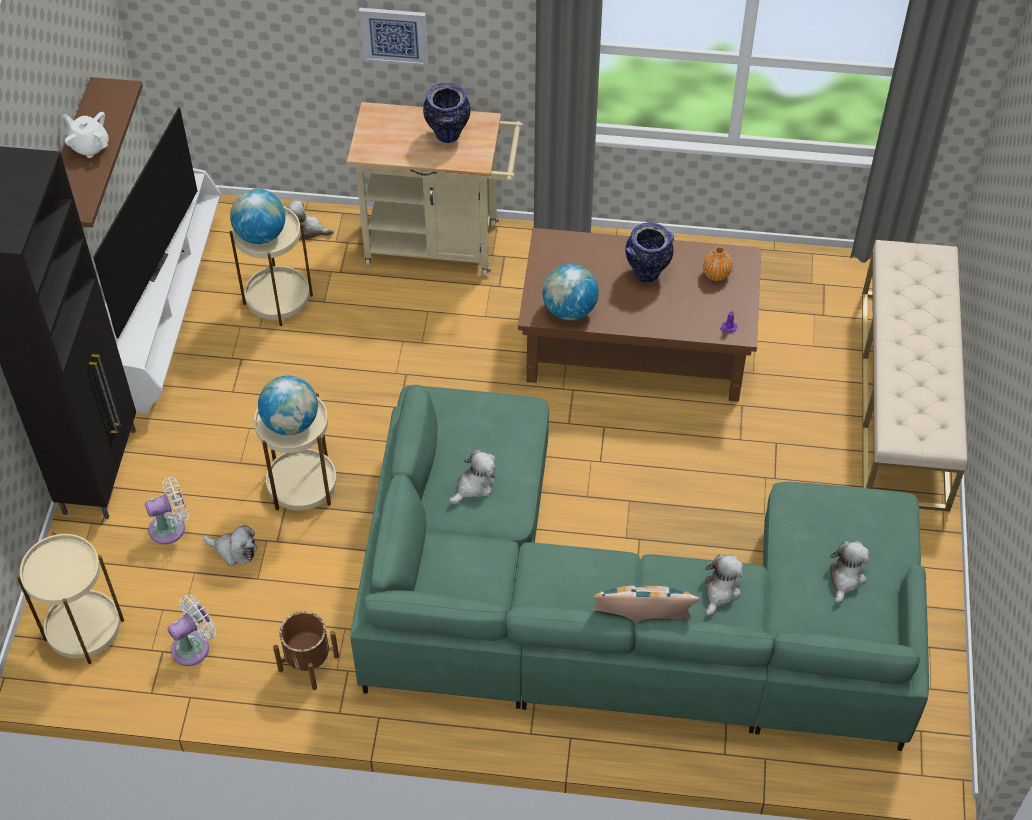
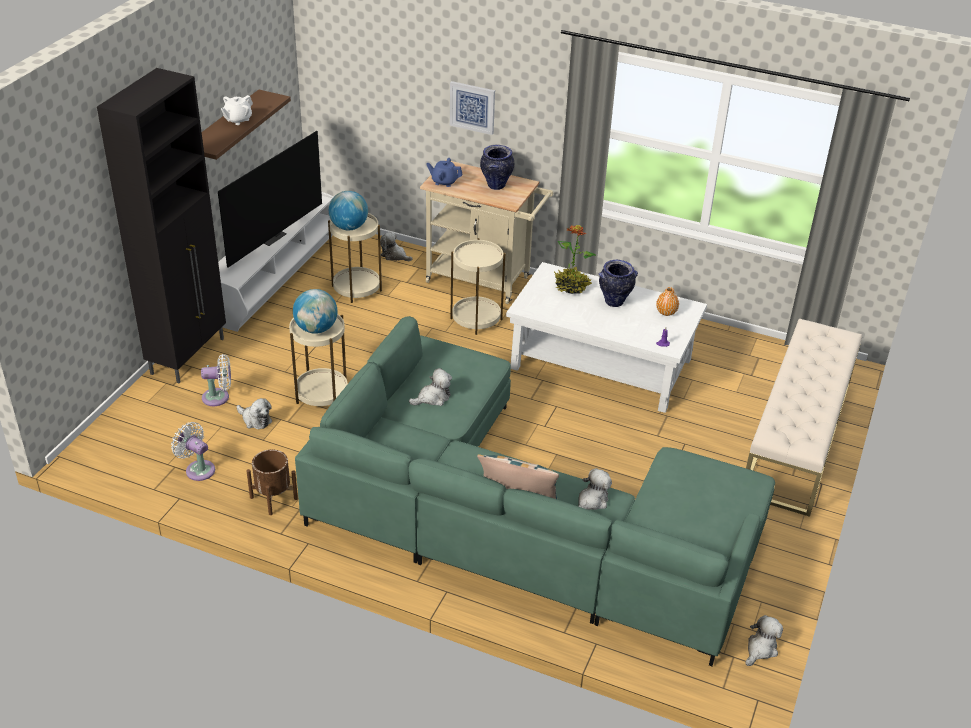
camera: 15 degrees right, 15 degrees down
(84, 629) = (128, 442): beige side table -> beige side table (476, 319)
(90, 146) = (238, 120): white teapot -> white teapot turned 105 degrees counterclockwise
(194, 646) = (198, 469): white fan -> white fan turned 120 degrees counterclockwise
(376, 144) = (444, 182): none -> blue teapot
(569, 310) = (548, 311): globe -> none
(585, 262) = (571, 287): none -> potted plant
(635, 345) = (600, 364): brown coffee table -> white coffee table
(845, 578) = (695, 515): plush toy -> plush toy (760, 649)

